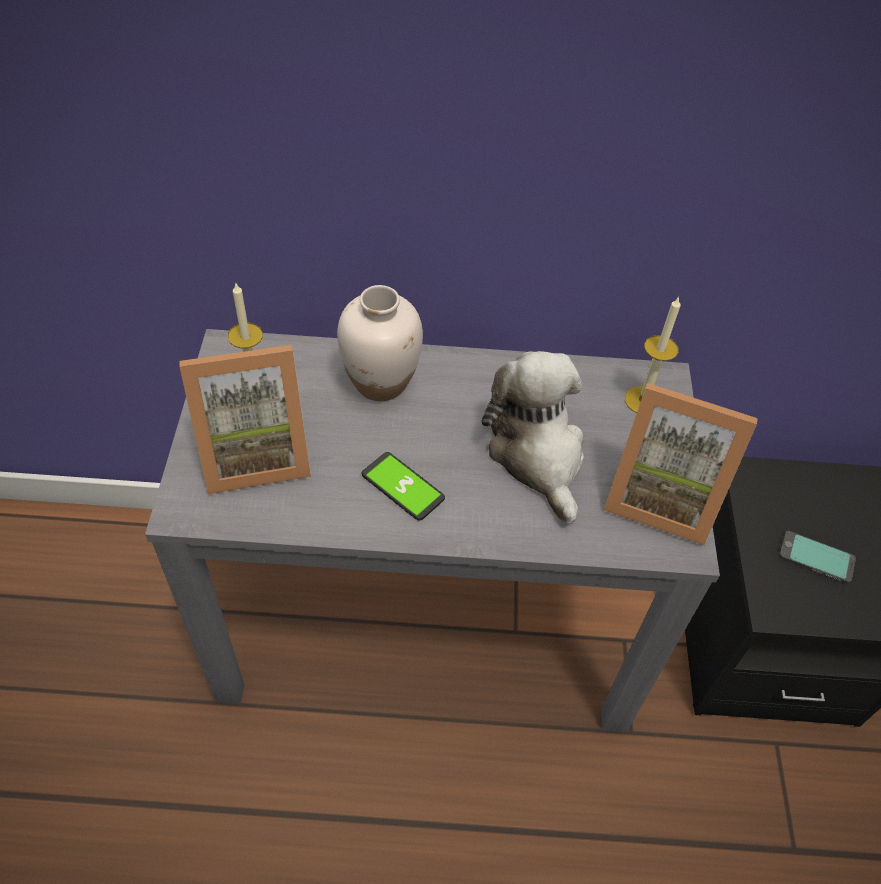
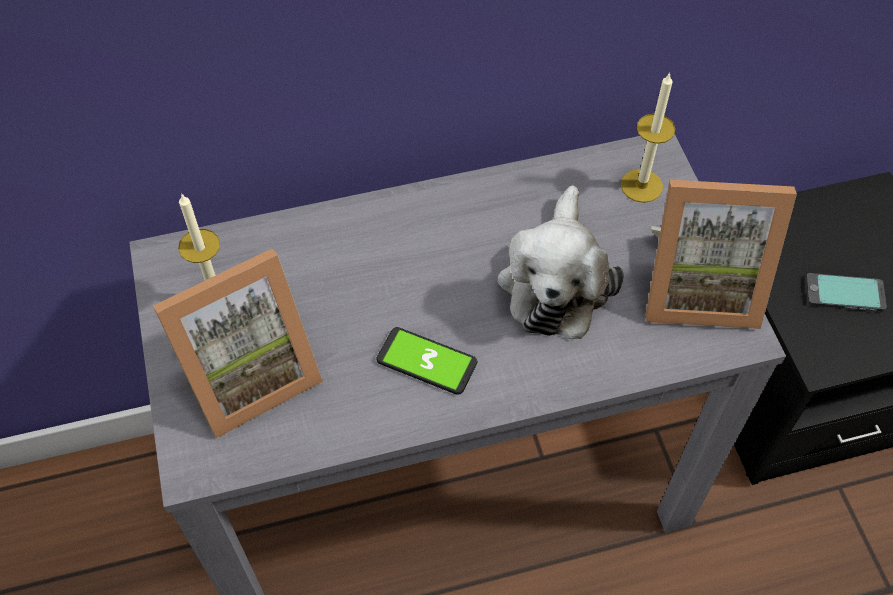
camera: 15 degrees left, 5 degrees up
(381, 382) = (355, 248): white vase -> none
(537, 455) = (555, 281): plush toy -> plush toy turned 135 degrees counterclockwise

